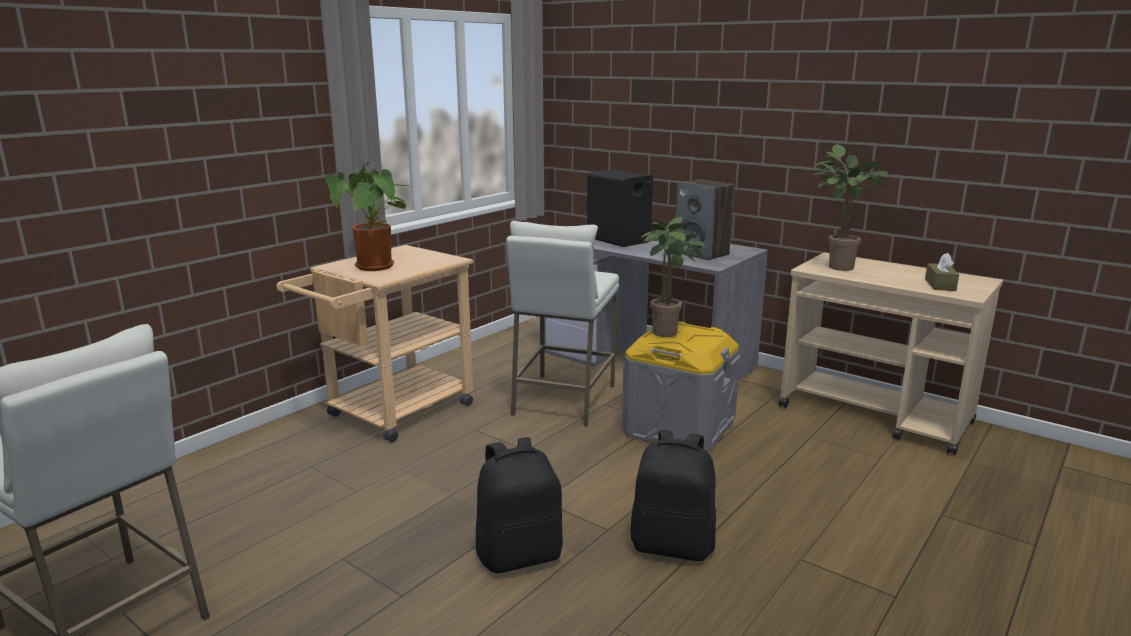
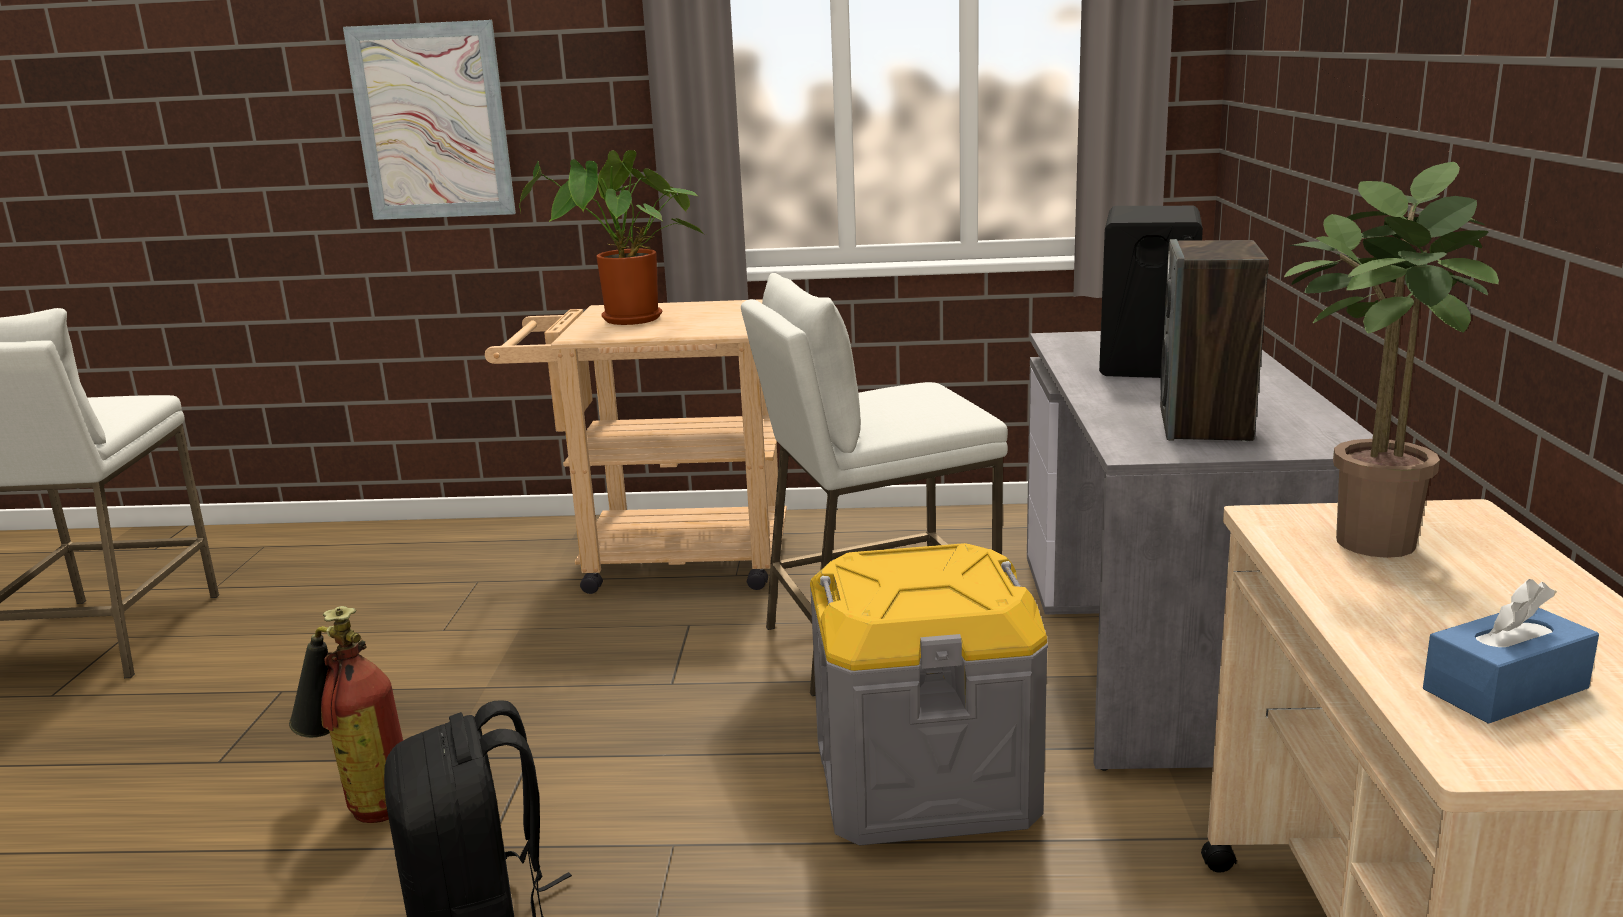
camera: 55 degrees right, 0 degrees up
(172, 151) = (432, 122): none -> picture
(520, 555) = (363, 801): black backpack -> fire extinguisher
(667, 334) = (907, 564): potted plant -> none
(940, 285) = (1505, 689): brown tissue box -> blue tissue box

